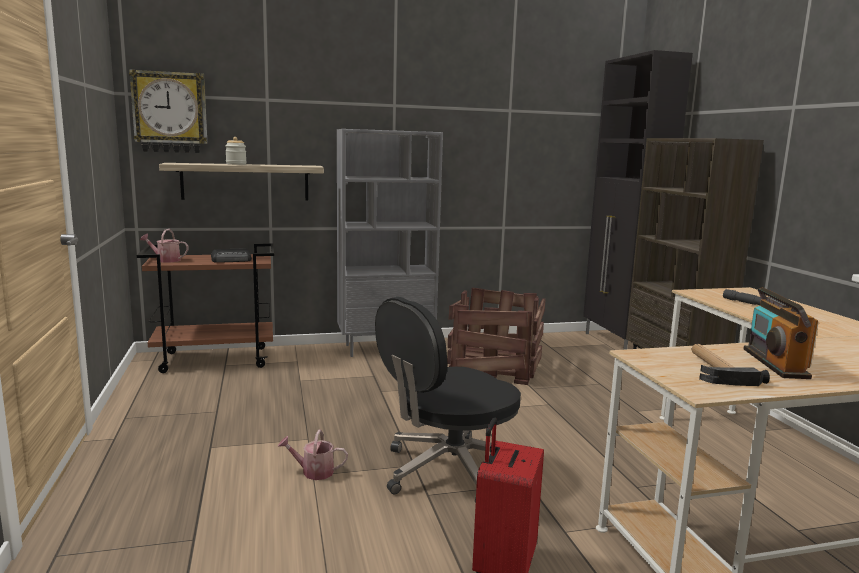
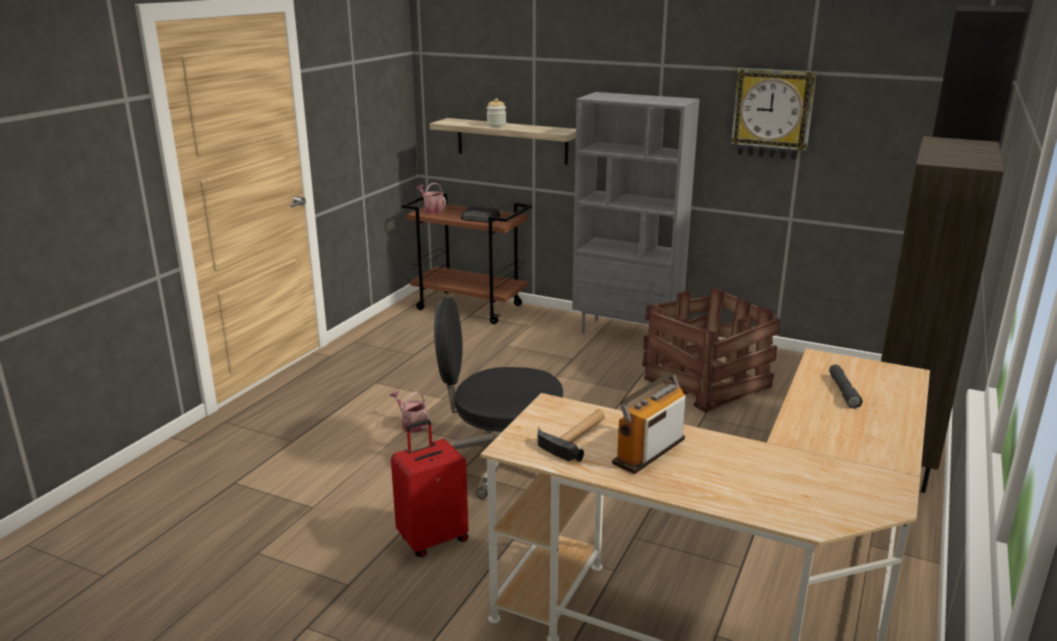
camera: 40 degrees right, 10 degrees up
(170, 112) = (452, 71): wall clock -> wall clock (772, 113)

